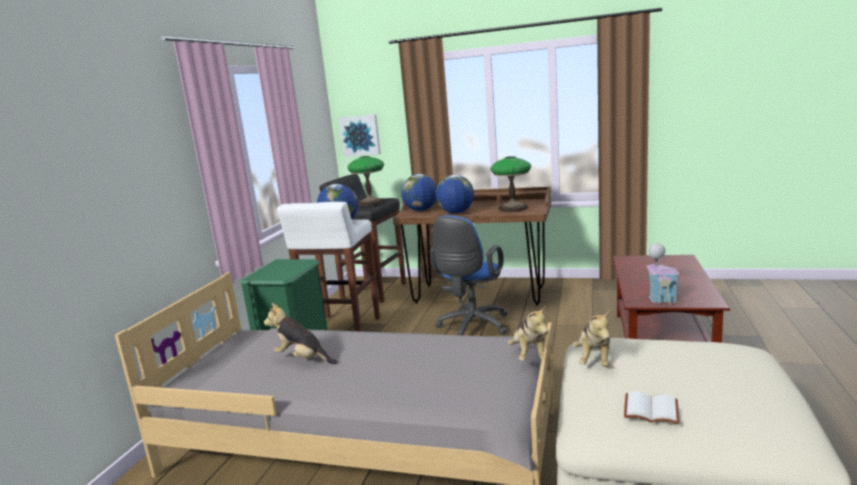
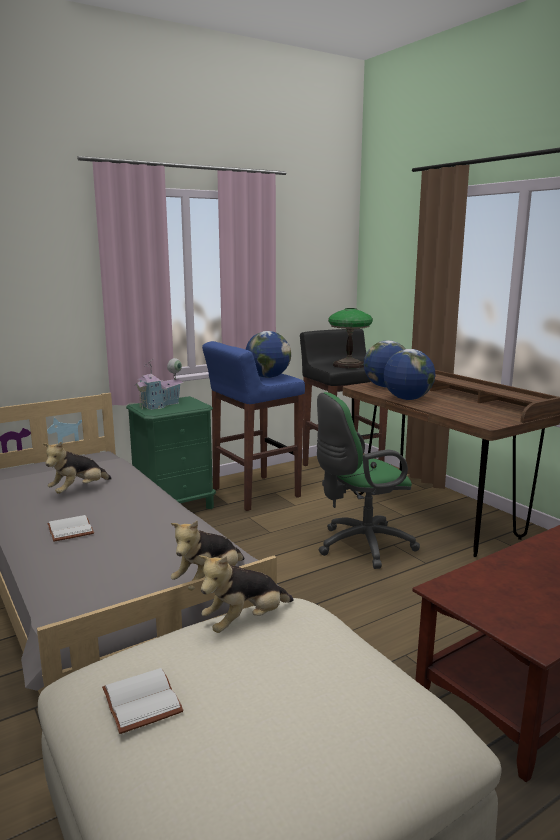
camera: 40 degrees right, 0 degrees up
(302, 359) = (78, 490): plush toy -> plush toy turned 120 degrees counterclockwise
(342, 329) = (254, 493): white stool -> blue stool
(360, 135) = (379, 284): picture -> none
(369, 380) = (68, 530): none -> white book
(471, 327) = (360, 546): blue office chair -> green office chair
(512, 208) = (476, 412): table lamp -> none
(660, 295) = (492, 598): toy house -> toy house (161, 405)

